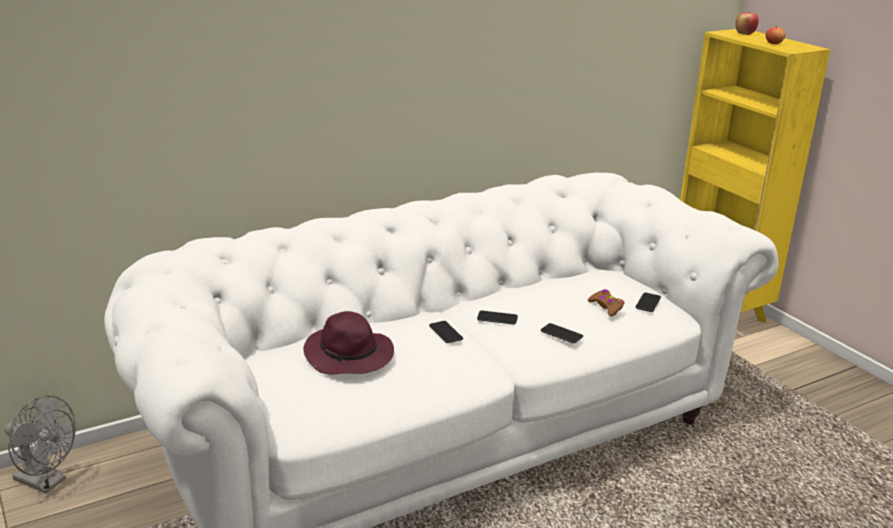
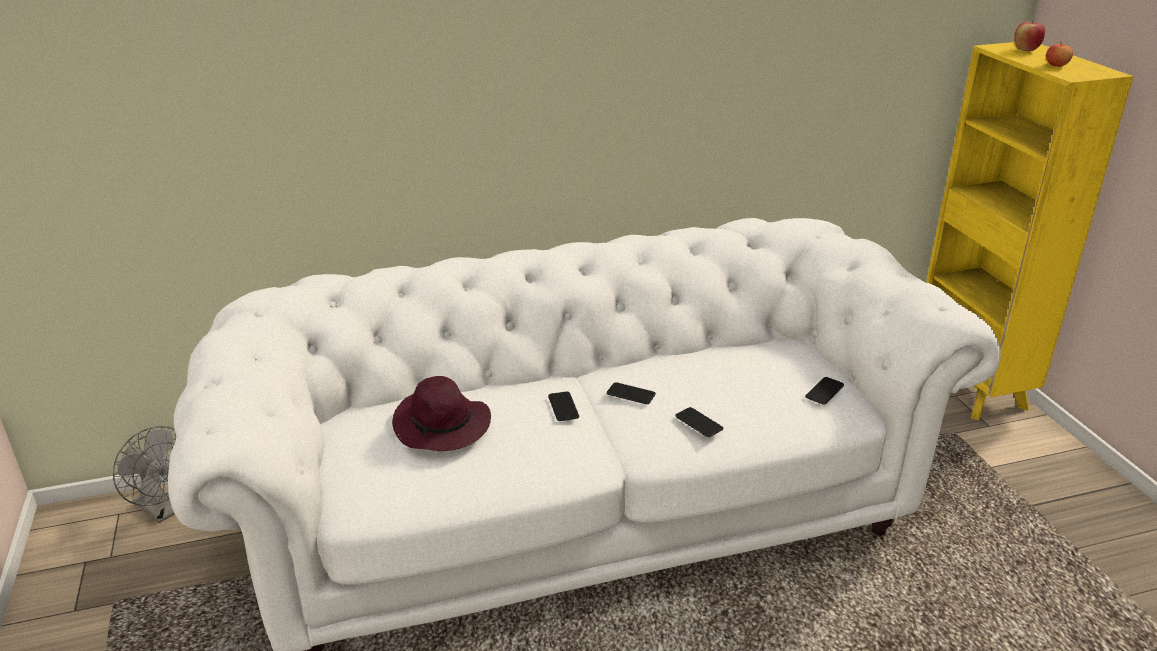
camera: 15 degrees right, 5 degrees up
(606, 307) = (768, 392): brown game controller -> none

